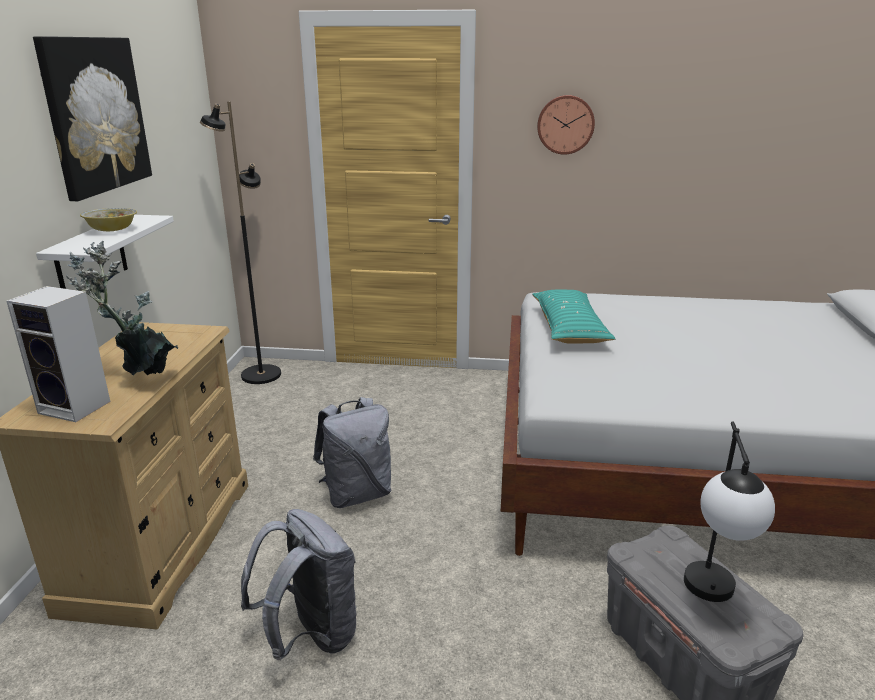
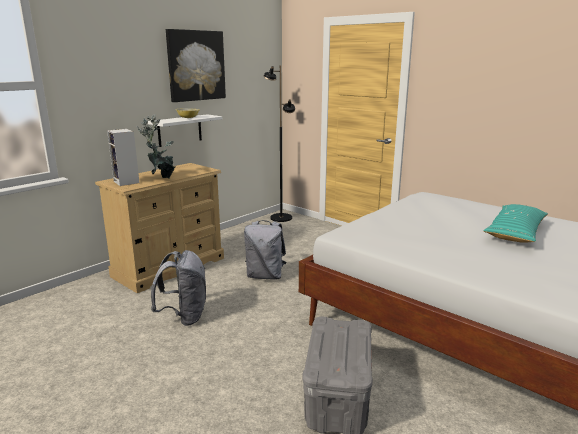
camera: 35 degrees right, 5 degrees down
(565, 124) = (464, 84): wall clock -> none
(569, 328) = (408, 209): turquoise pillow -> turquoise pillow (515, 232)
(712, 599) = (336, 353): table lamp -> none

